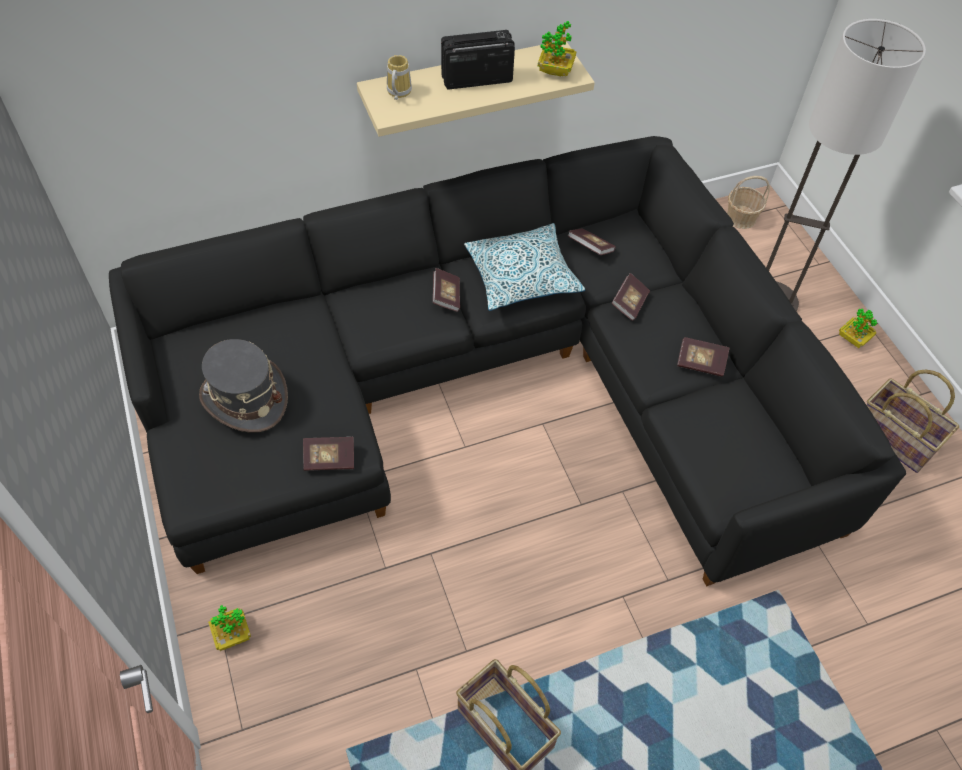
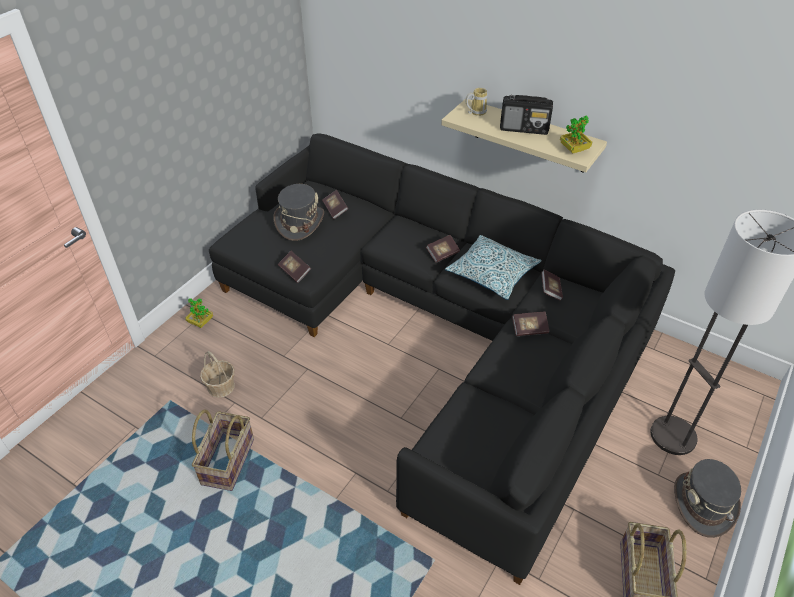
camera: 55 degrees right, 10 degrees down
(476, 79) = (524, 128): radio -> radio turned 150 degrees clockwise
(700, 363) = (522, 386): book -> book (335, 209)
(740, 217) = (726, 379): basket -> basket (221, 386)
(853, 339) = (703, 504): potted plant -> grey hat

